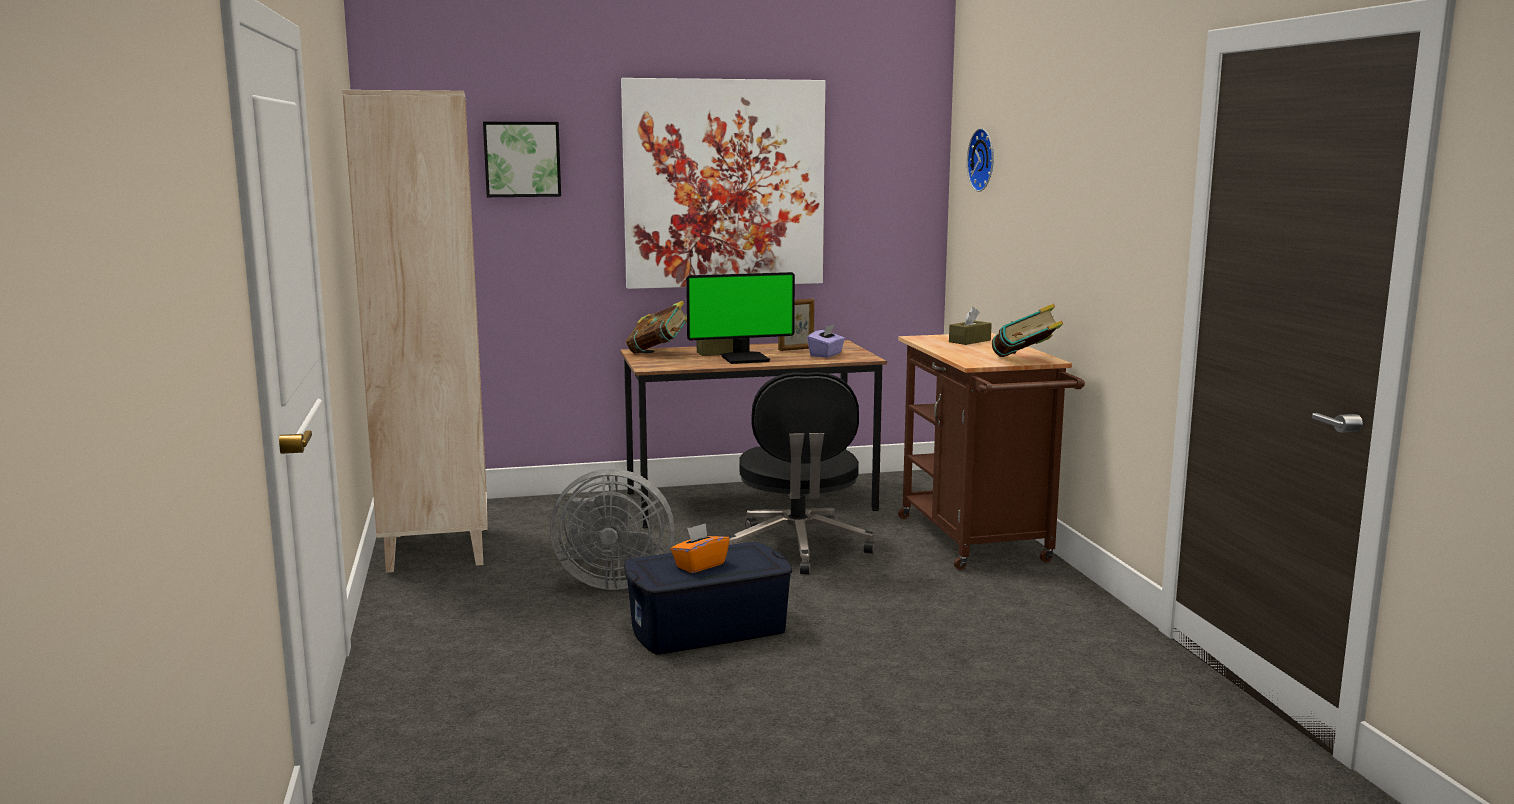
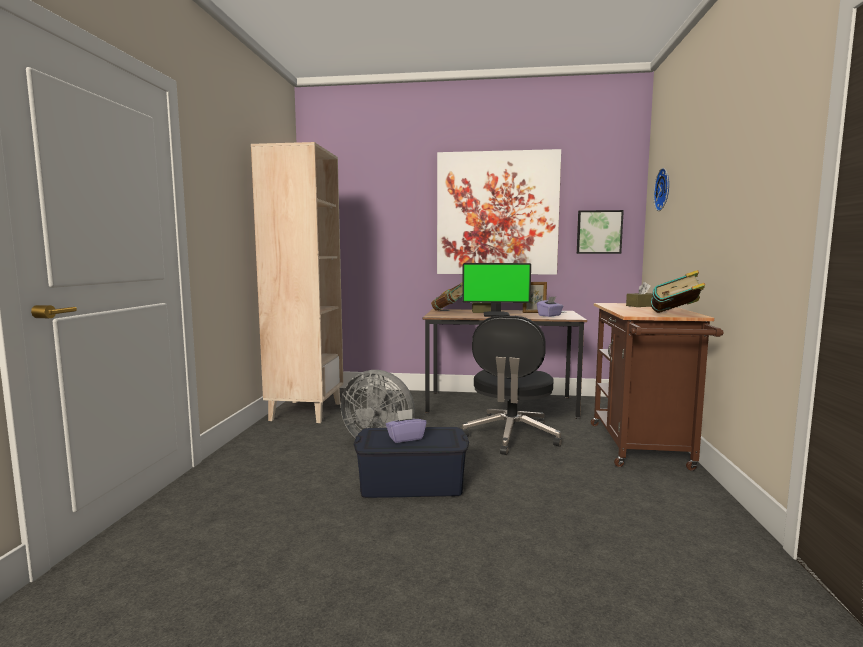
camera: 20 degrees right, 5 degrees down
(522, 159) = (382, 200): picture -> picture (599, 232)
(700, 565) = (405, 438): orange tissue box -> purple tissue box

